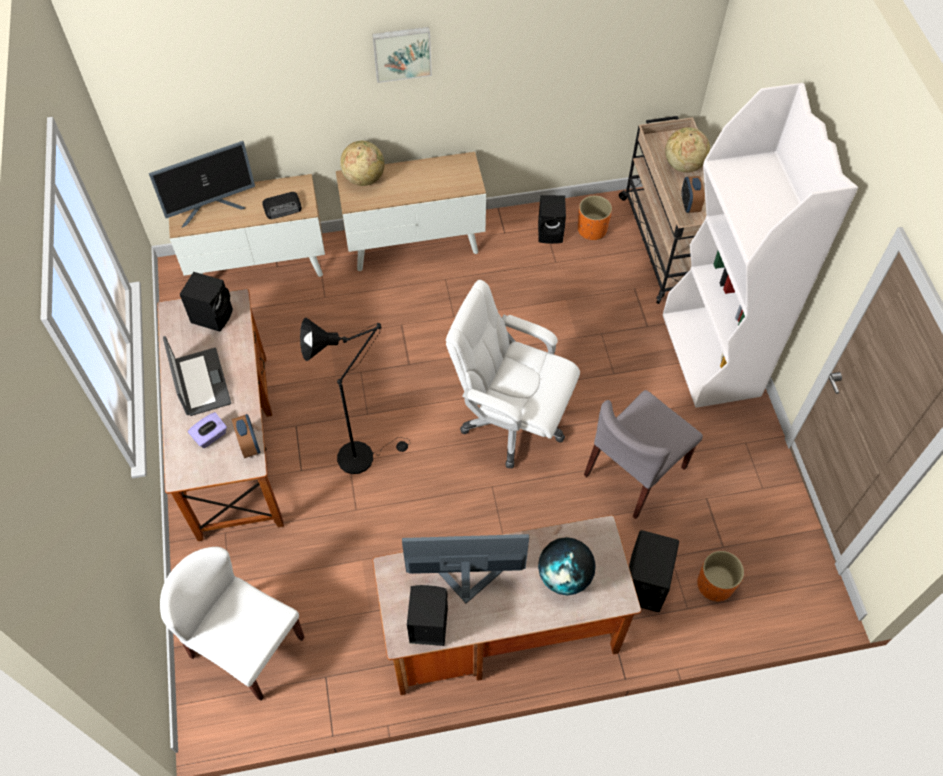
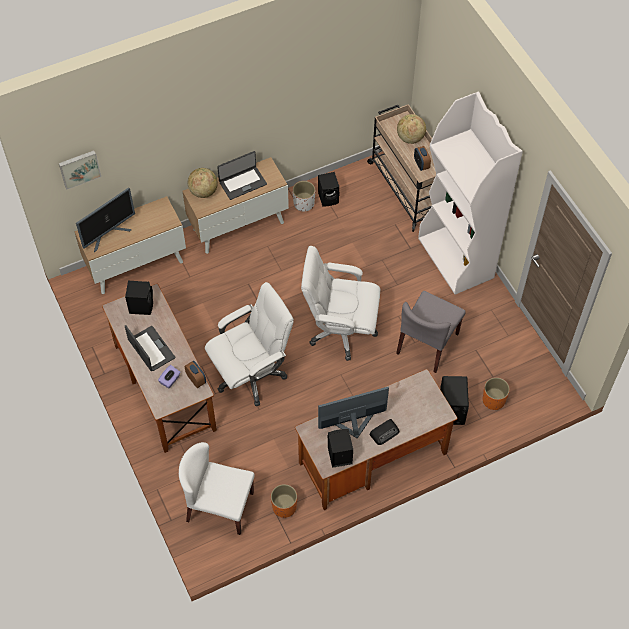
camera: 15 degrees left, 0 degrees up
(283, 207) = (156, 223): radio -> radio (385, 432)
(362, 455) = (251, 374): black floor lamp -> white office chair
(402, 53) = (223, 111): picture -> picture (79, 168)
(423, 177) = (242, 183): none -> laptop
(514, 233) = (304, 203): none -> white planter
(564, 576) = (409, 409): globe -> none
(591, 230) = (355, 190): orange planter -> orange planter (284, 507)

